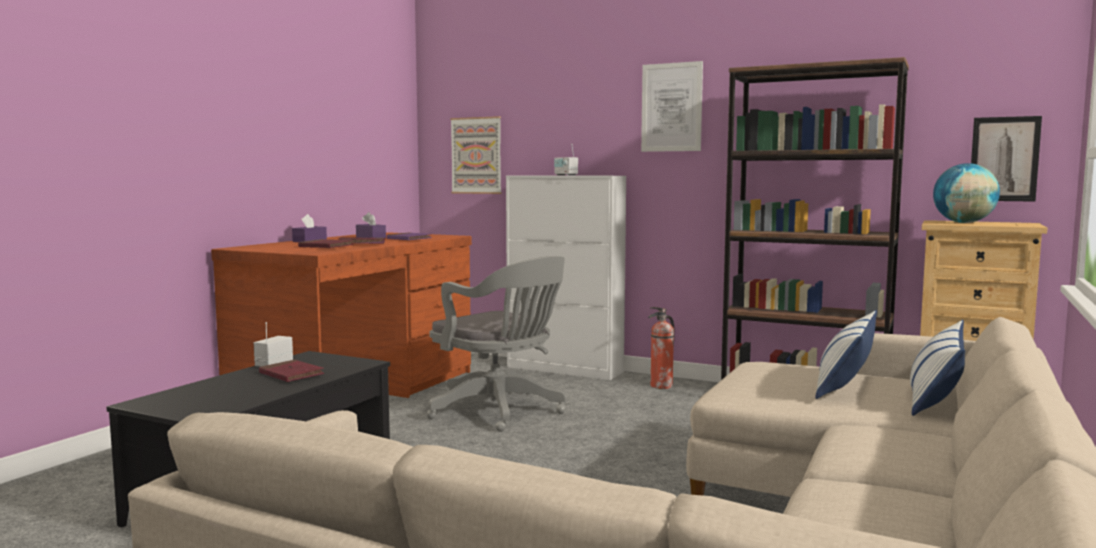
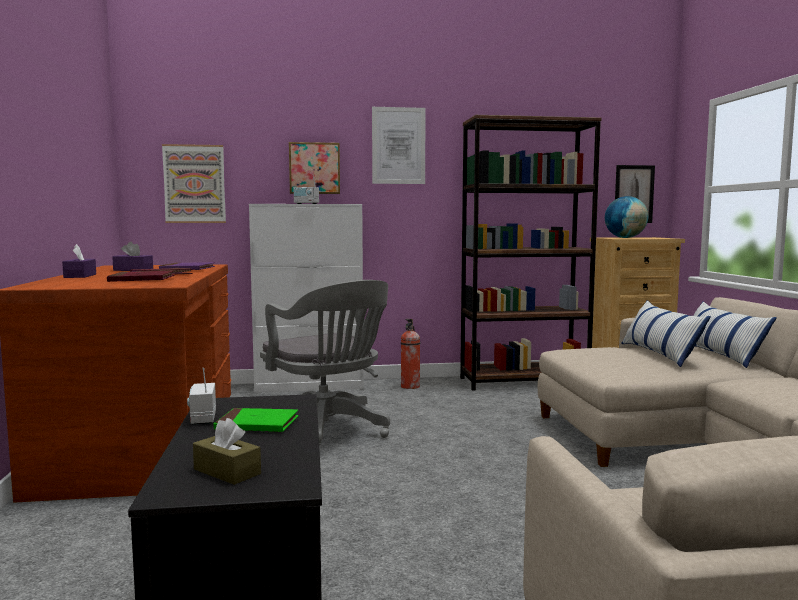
camera: 35 degrees left, 0 degrees up
(197, 398) = (227, 471): none -> brown tissue box
(291, 374) = (257, 424): red book -> green book
(501, 411) = (328, 432): grey office chair -> grey office chair turned 45 degrees clockwise
(583, 136) = (314, 168): none -> picture

